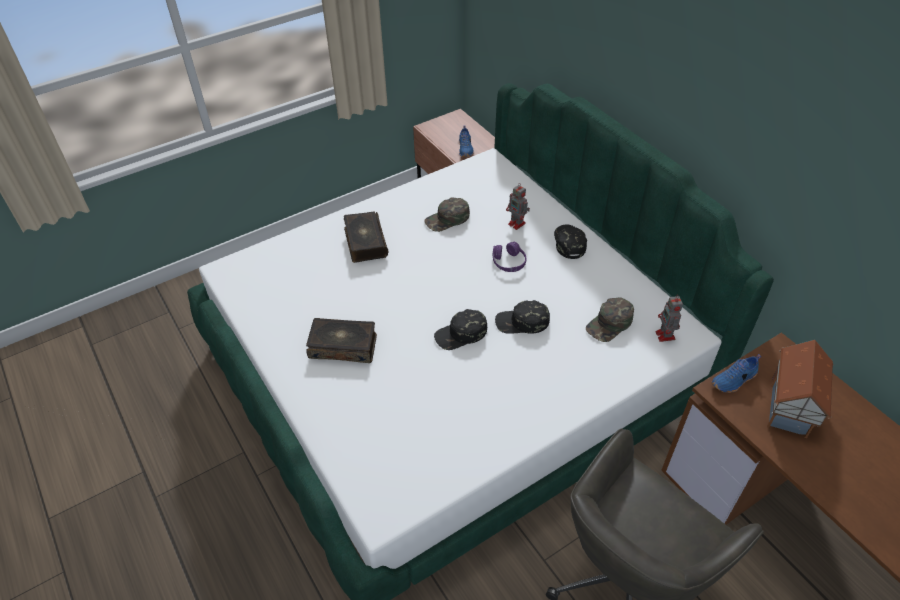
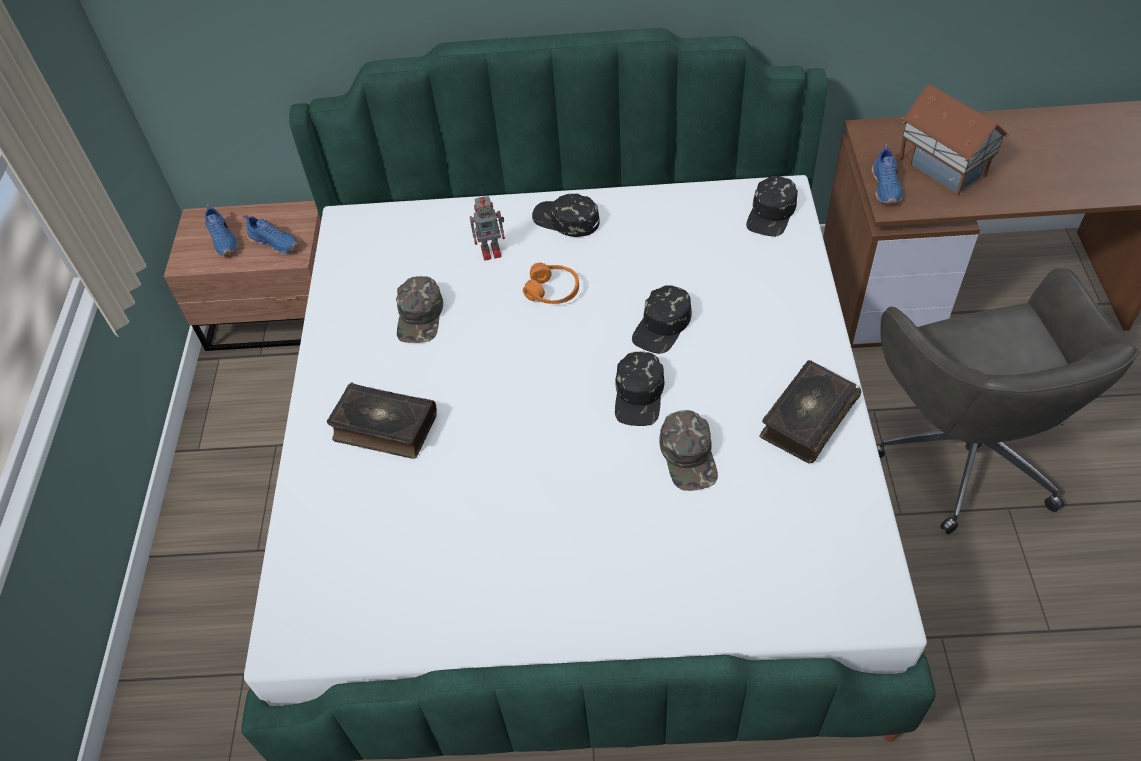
camera: 55 degrees left, 5 degrees up
(343, 346) = (567, 536): book -> book (806, 419)
(452, 132) = (224, 240): none -> blue shoe
(508, 262) = (553, 291): purple headphones -> orange headphones
(610, 324) = (722, 249): green cap -> green cap (689, 456)
(665, 336) = (771, 213): toy robot -> black cap

